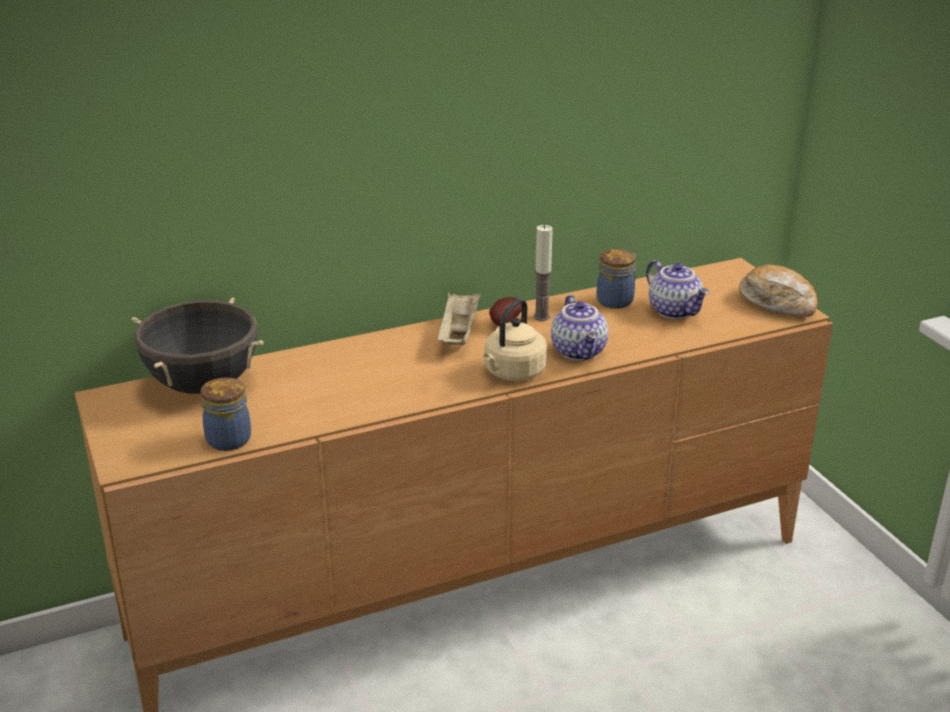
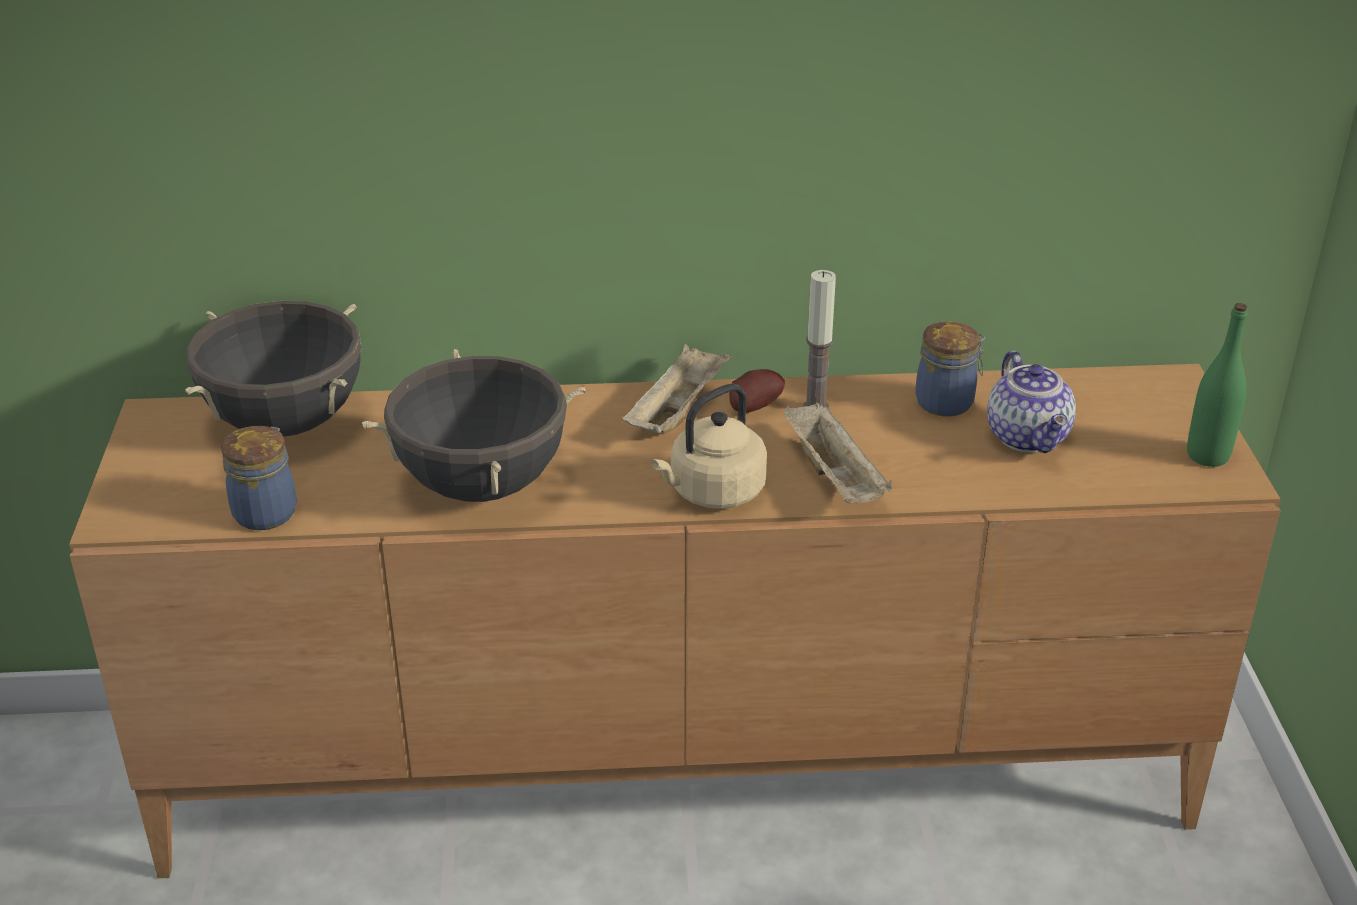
camera: 20 degrees right, 5 degrees up
(364, 396) = (482, 485): none -> black cooking pot
(580, 352) = (835, 478): teapot -> beige tray
(778, 303) = (1207, 456): bread -> green bottle

